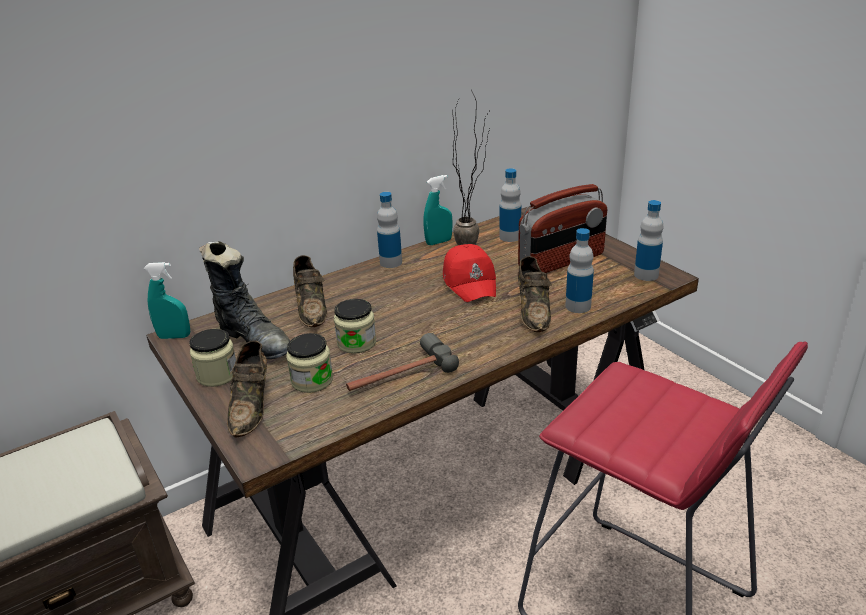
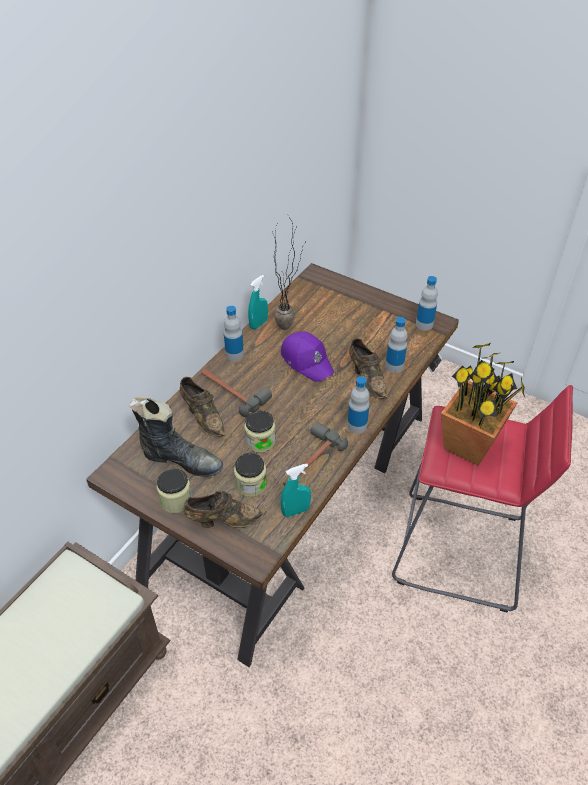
camera: 25 degrees left, 15 degrees up
(174, 336) = (112, 474): turquoise spray bottle -> turquoise spray bottle (295, 511)
(252, 406) = (223, 520): brown shoe -> brown shoe turned 75 degrees counterclockwise
(361, 293) = (232, 392): none -> hammer
(470, 282) = (307, 361): red cap -> purple cap
(510, 237) = (309, 306): bottle -> bottle (357, 426)
(561, 261) = (361, 324): radio -> none
(635, 410) = (469, 445): none -> potted plant

